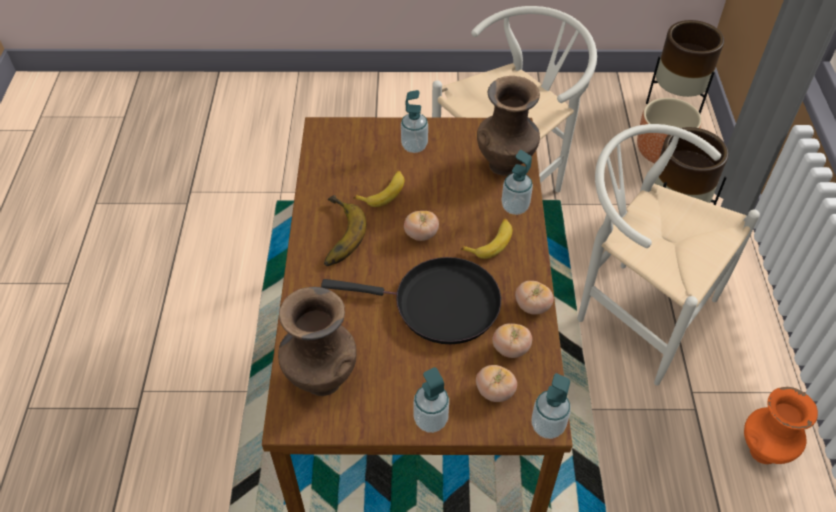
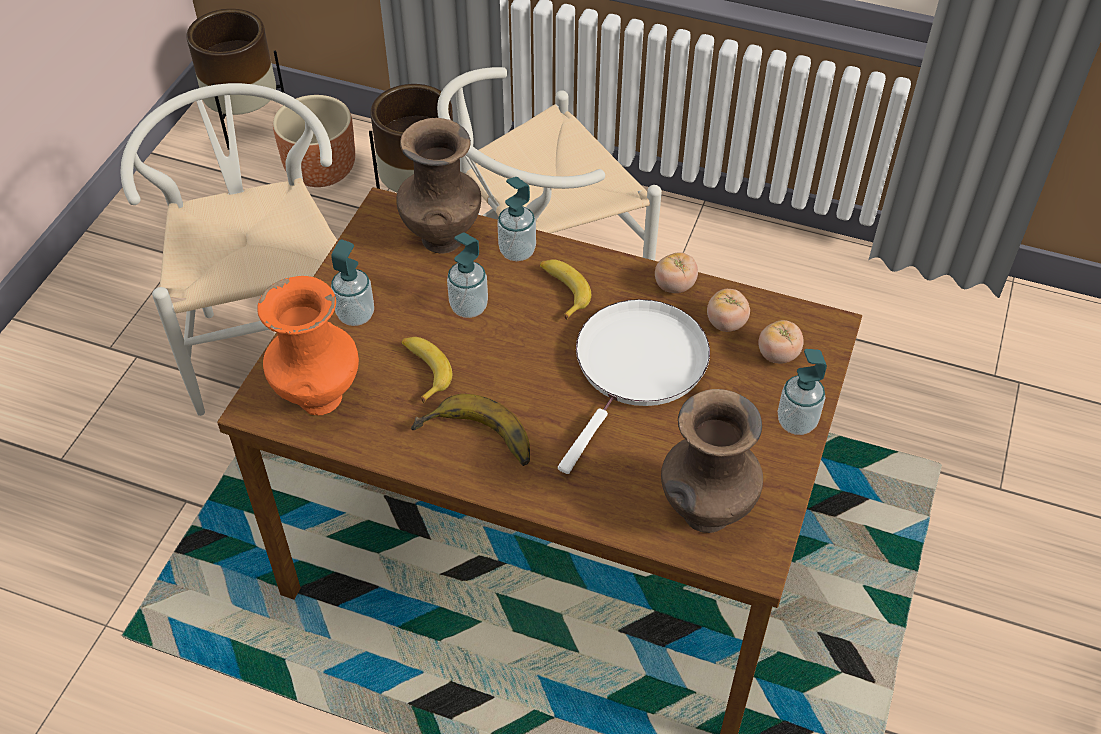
camera: 70 degrees left, 0 degrees up
(421, 235) = (519, 353): tomato -> none
(439, 304) = (637, 367): black frying pan -> white frying pan
(547, 426) = (834, 325): soap dispenser -> soap dispenser (469, 307)
(762, 451) = (757, 264): orange vase -> orange vase (319, 399)

